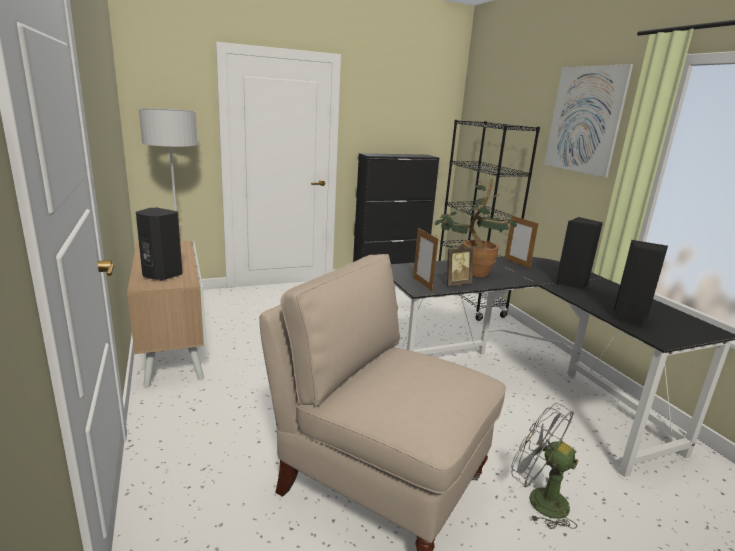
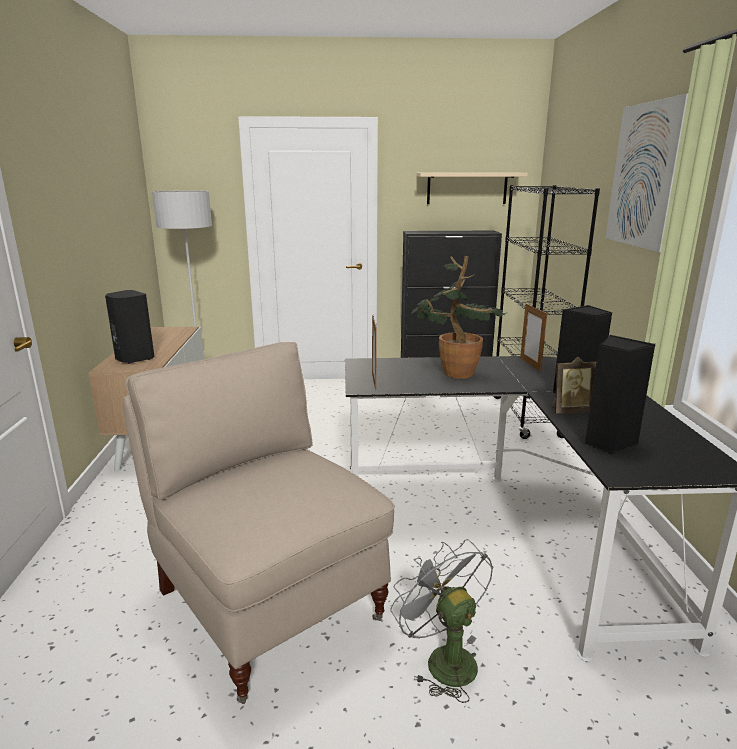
camera: 20 degrees right, 0 degrees up
(408, 119) = (467, 188): none -> beige shelf
(455, 284) = (415, 384): picture frame -> picture frame (570, 411)

